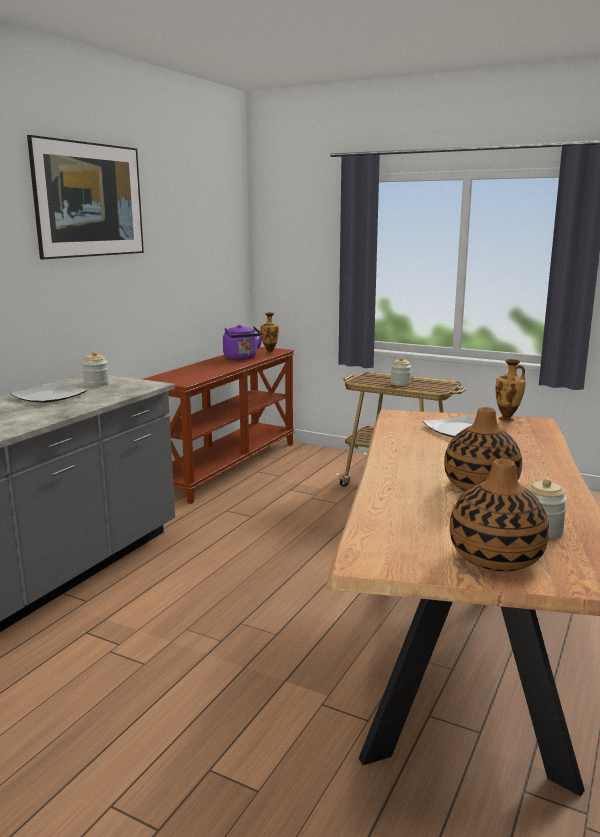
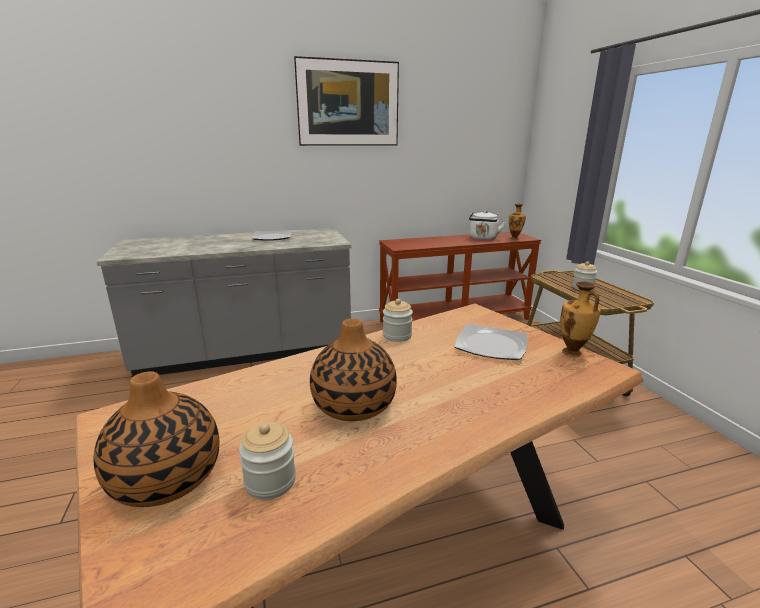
camera: 45 degrees right, 5 degrees up
(96, 384) = (313, 235): jar -> jar (397, 336)
(241, 358) = (483, 238): purple kettle -> white kettle

